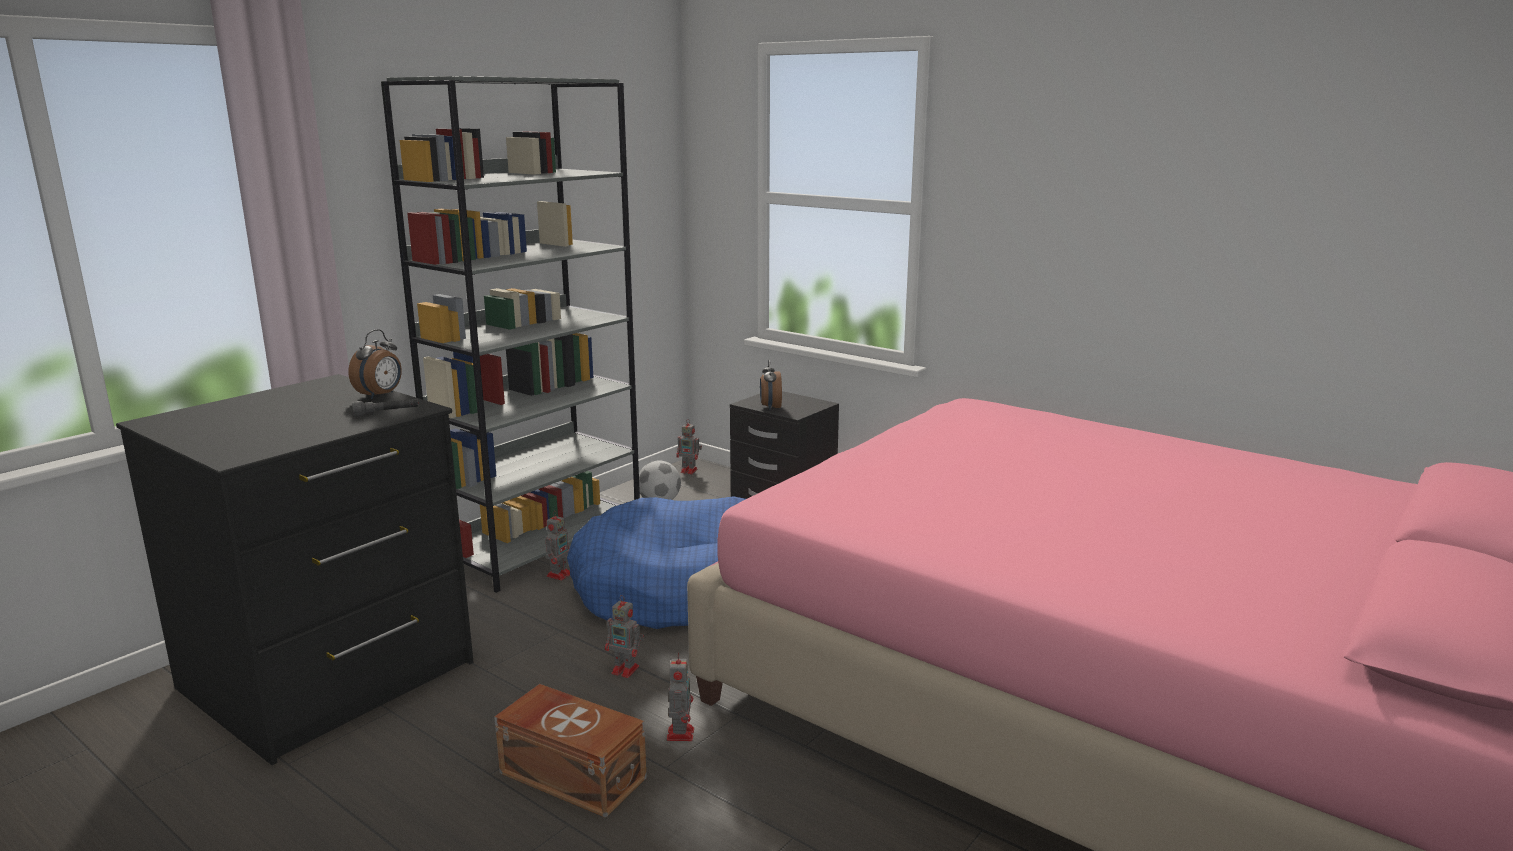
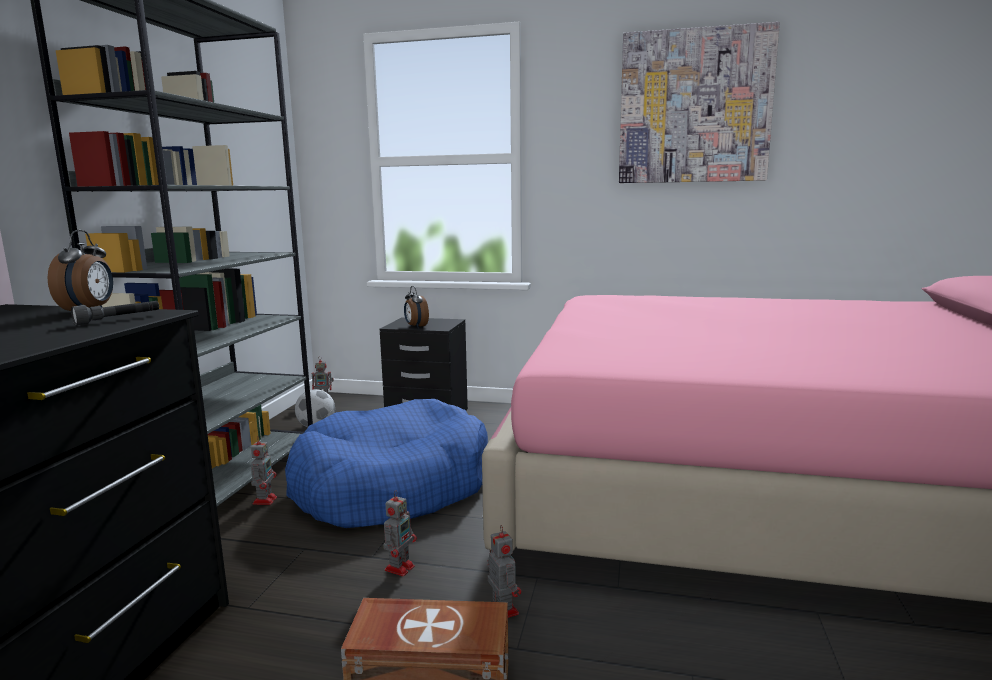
camera: 25 degrees left, 5 degrees down
(626, 670) = (400, 567): toy robot -> toy robot turned 60 degrees counterclockwise
(1143, 163) = (694, 107): none -> picture

